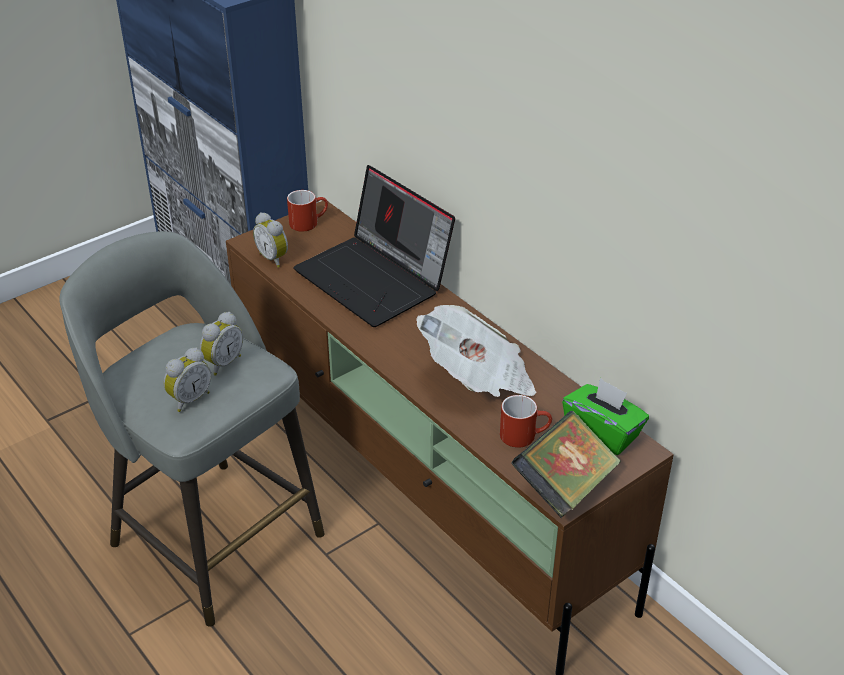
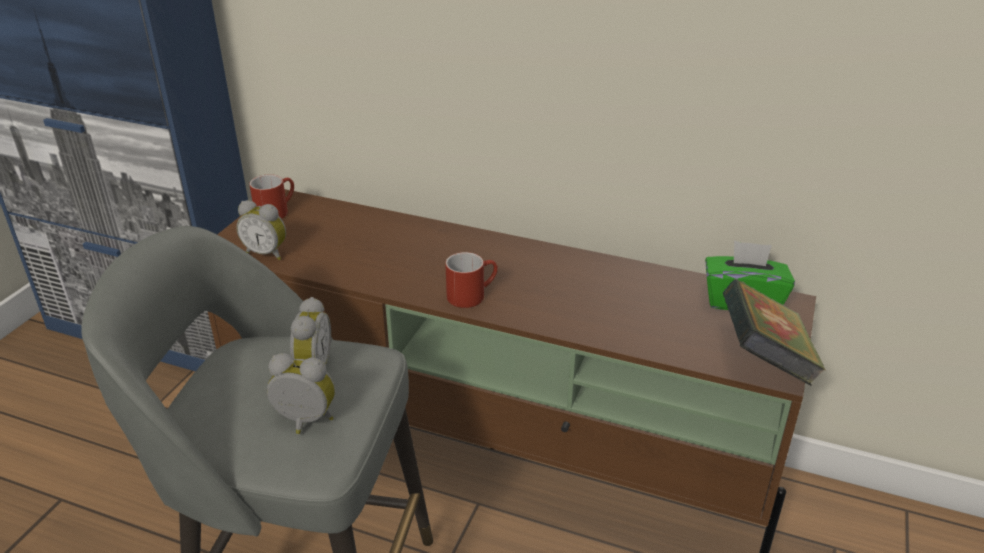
camera: 30 degrees left, 5 degrees down
(189, 399) = (304, 422): alarm clock -> alarm clock turned 90 degrees counterclockwise
(375, 279) = (395, 240): laptop -> none
(477, 377) = (583, 293): newspaper -> none
(524, 435) = (679, 327): red mug -> red mug (472, 294)

